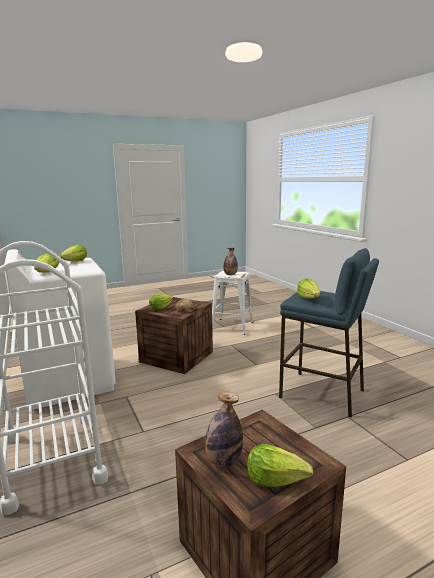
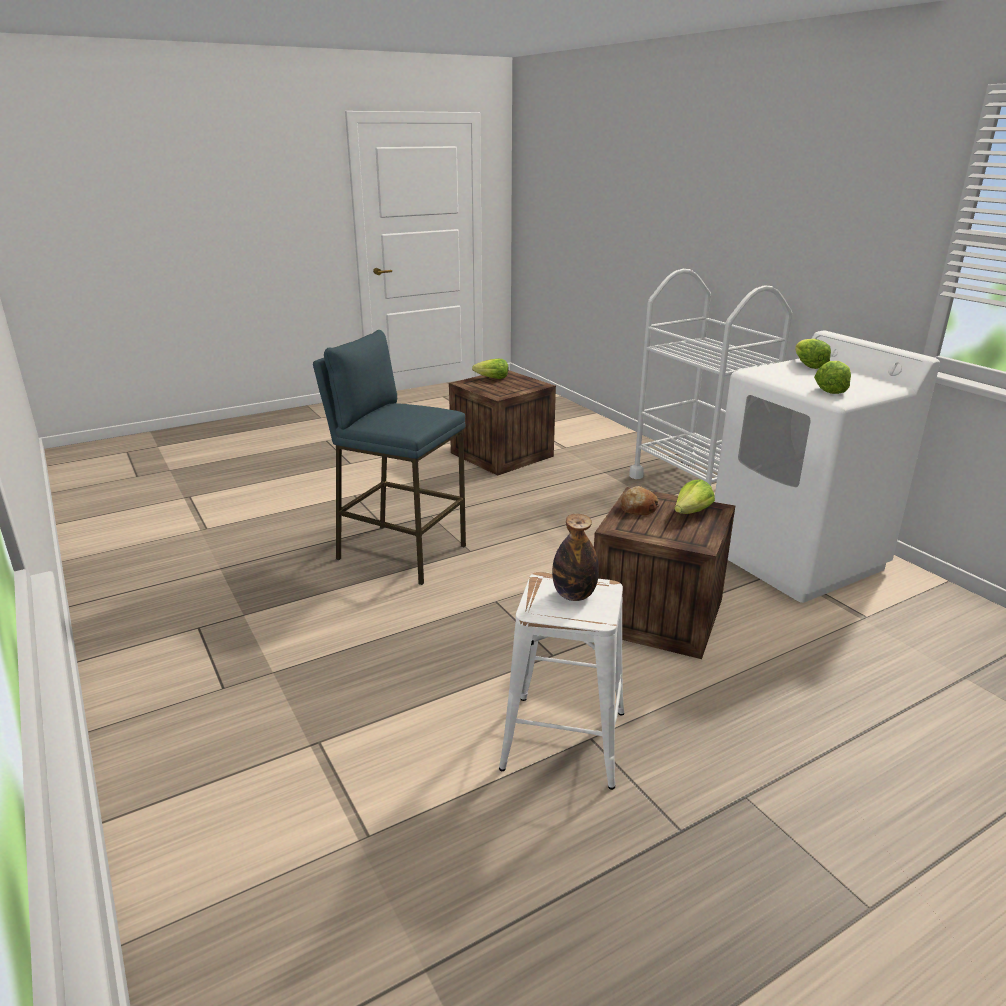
camera: 175 degrees right, 10 degrees up
(223, 461) = (523, 382): bottle -> none
(309, 298) = (422, 410): lettuce -> none

